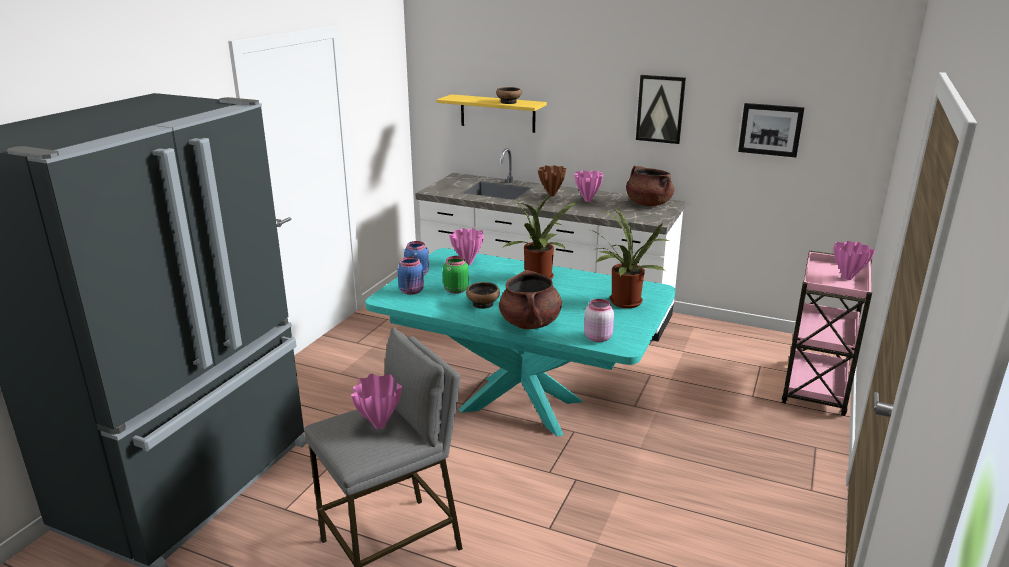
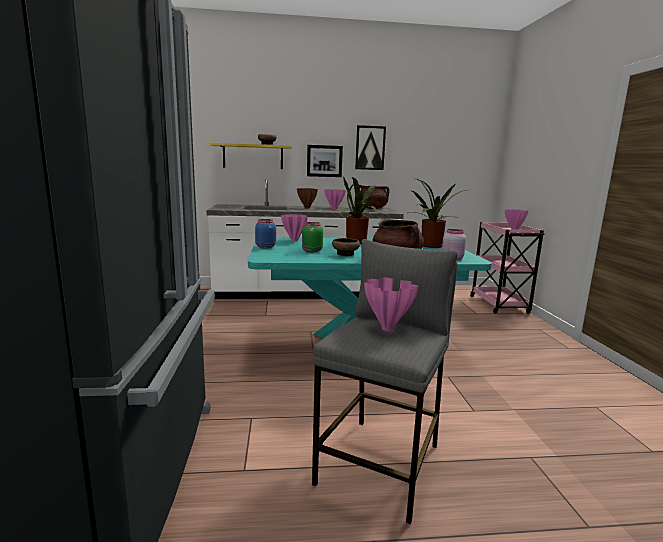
camera: 30 degrees left, 10 degrees down
(412, 291) = (279, 254): blue jar -> none
(770, 129) = (436, 157): picture -> picture (324, 161)

